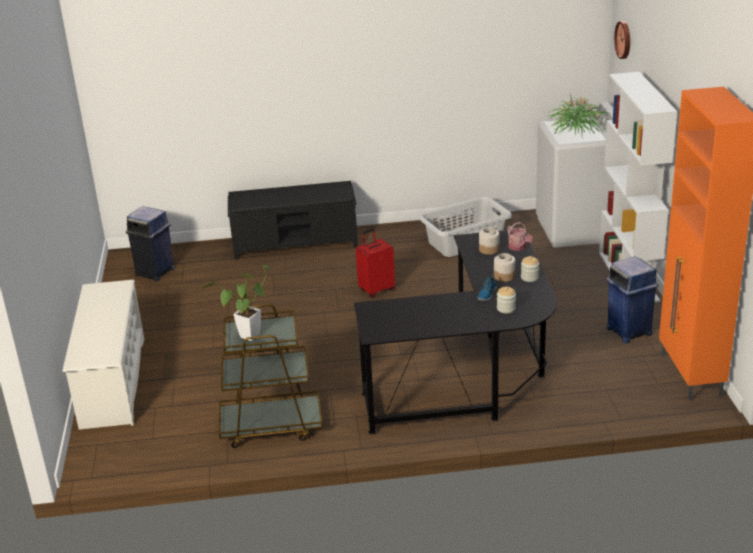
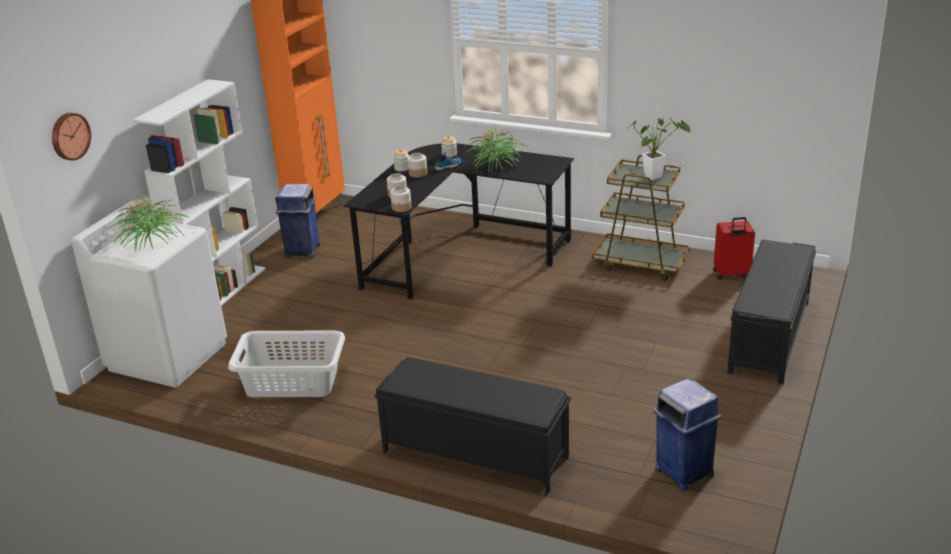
camera: 150 degrees left, 0 degrees up
(113, 382) = (769, 337): white shoe rack -> black bench
(376, 290) = (448, 353): red suitcase -> red suitcase (731, 274)
(438, 311) = (496, 164): none -> potted plant
(466, 239) = (401, 207): none -> jar
(518, 247) = (373, 190): watering can -> none

